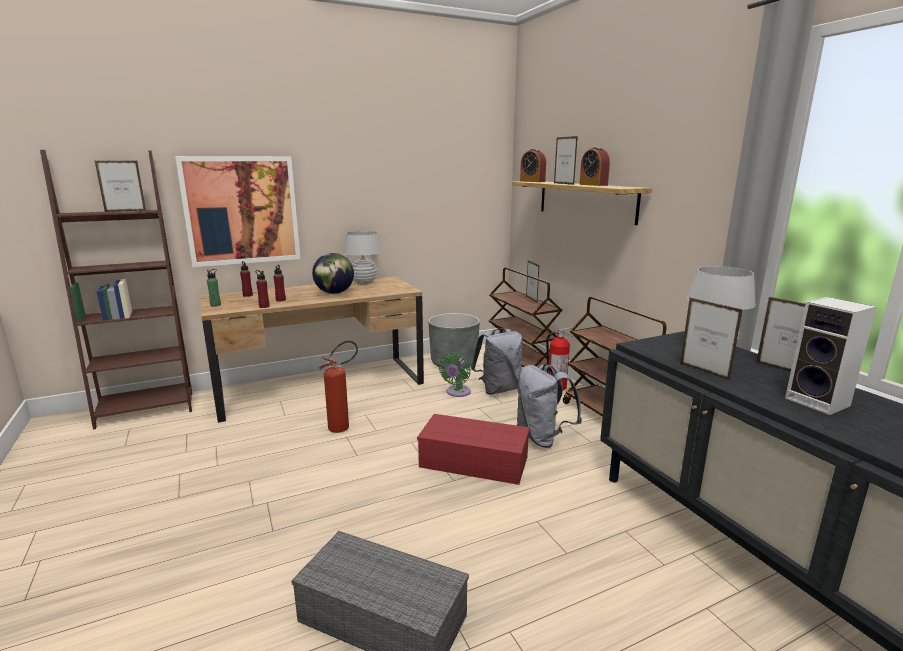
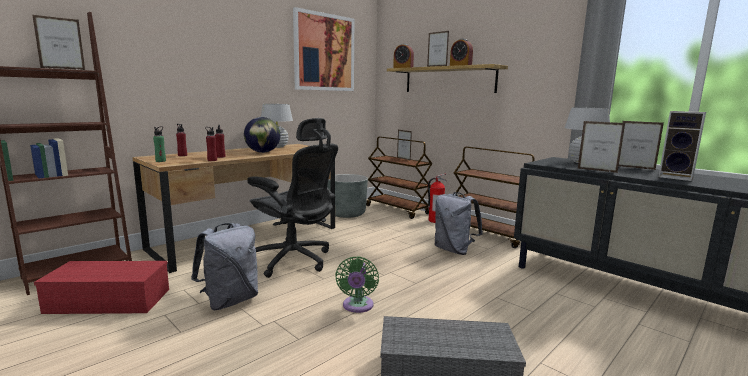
camera: 20 degrees left, 5 degrees down
(242, 210) = (172, 79): picture -> picture (324, 52)
(343, 426) = (294, 261): fire extinguisher -> office chair
(457, 392) = (367, 231): green fan -> green fan (357, 306)
(475, 461) = (421, 269): red storage box -> red storage box (111, 300)
(498, 389) = (396, 226): grey backpack -> grey backpack (230, 301)

